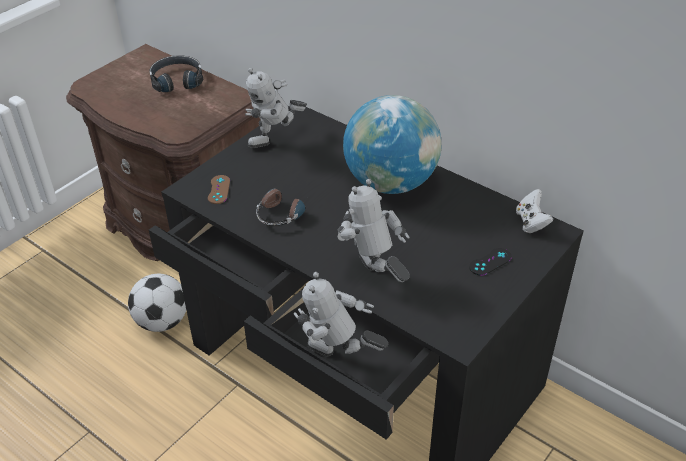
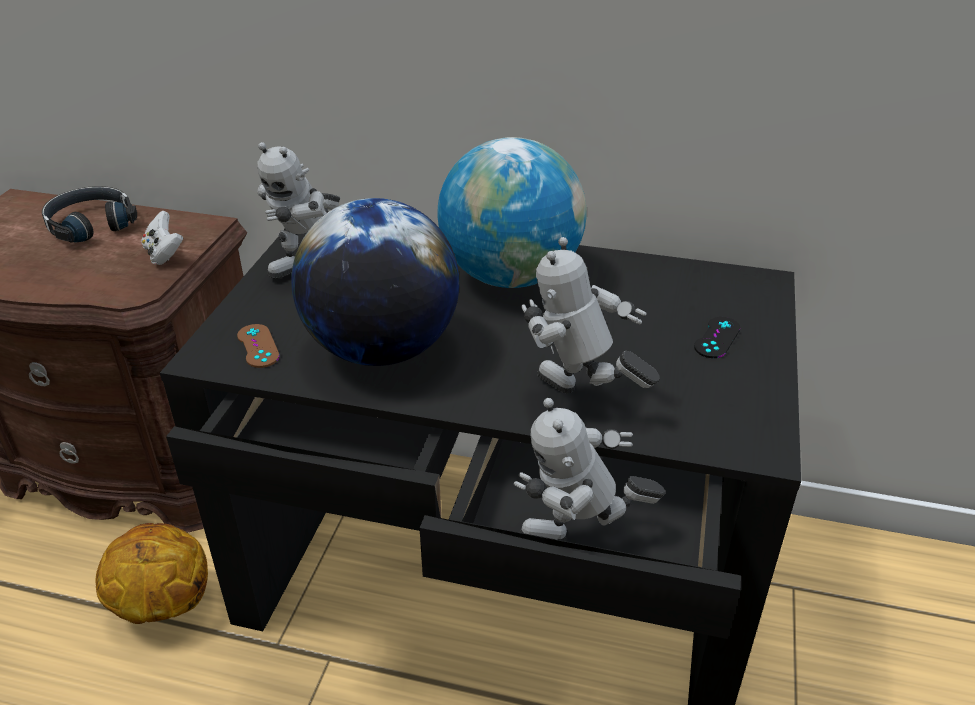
camera: 25 degrees left, 5 degrees down
(162, 321) = (162, 605): football -> basketball
(284, 211) = (382, 349): headphones -> globe
(531, 222) = (726, 278): white game controller -> white game controller (164, 254)

